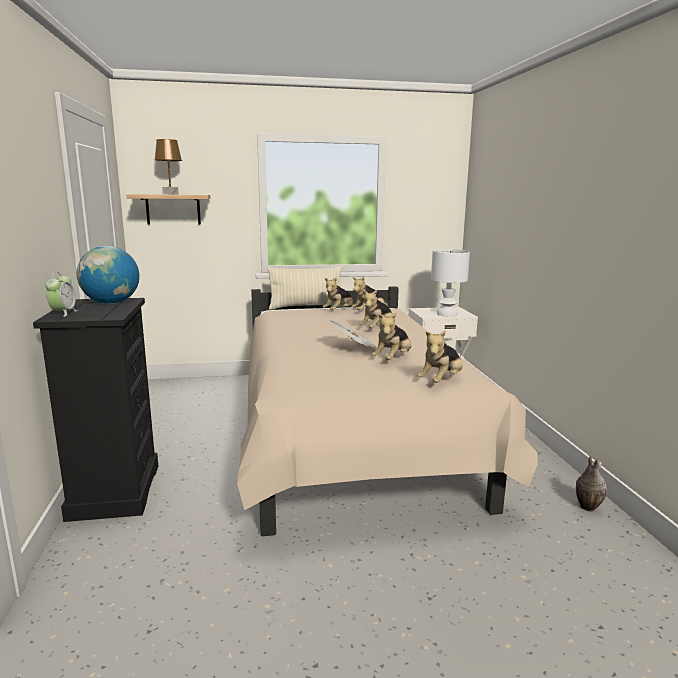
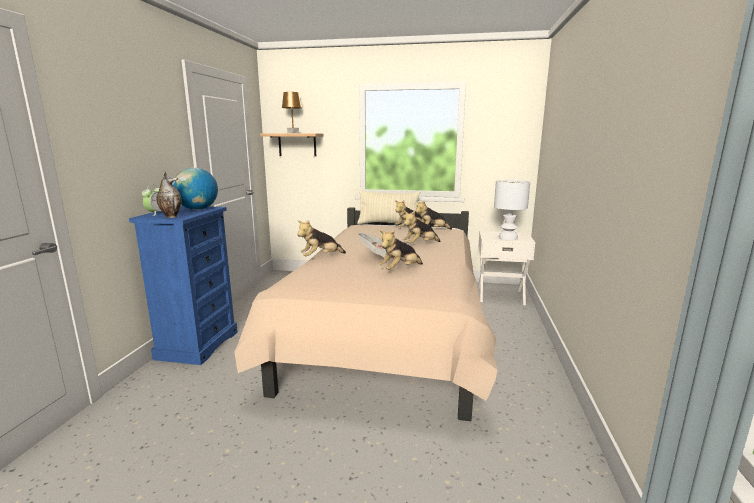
camera: 20 degrees right, 0 degrees up
(115, 491) = (198, 345): black dresser -> blue dresser
(441, 381) = (418, 292): plush toy -> plush toy (321, 257)
(586, 507) = (560, 433): vase -> vase (171, 216)

